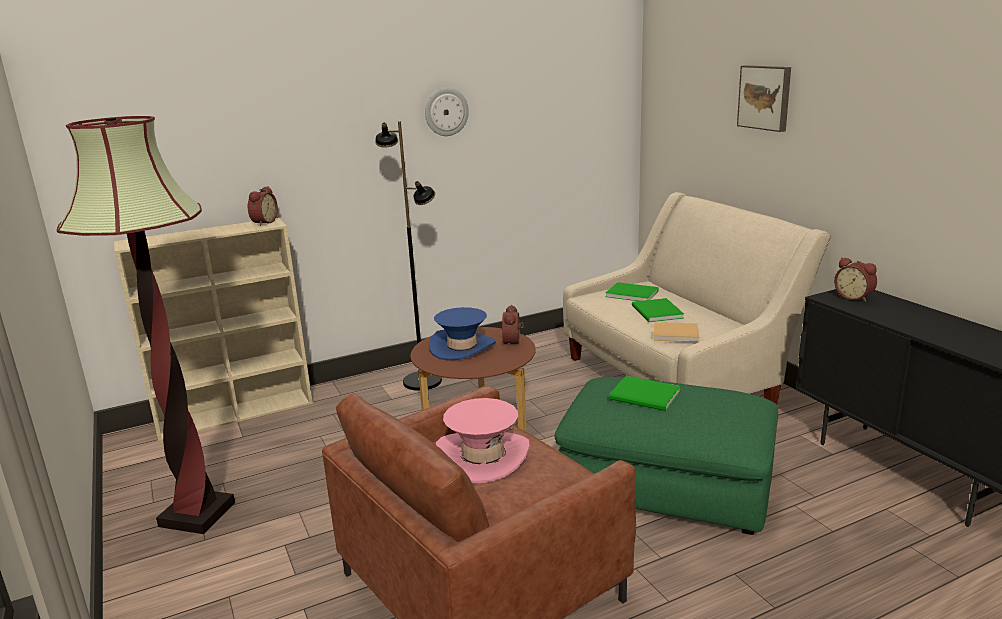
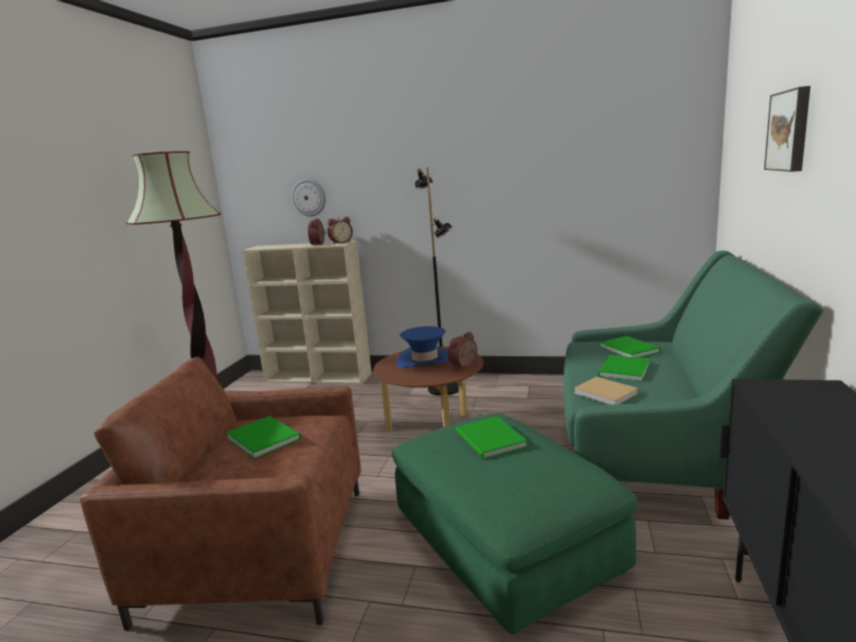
camera: 40 degrees right, 5 degrees down
(446, 112) = (494, 163): wall clock -> wall clock (309, 197)
(483, 456) = (264, 437): pink hat -> green book
(676, 379) = (655, 450): beige sofa -> green sofa
(854, 297) = (800, 394): alarm clock -> alarm clock (319, 244)

